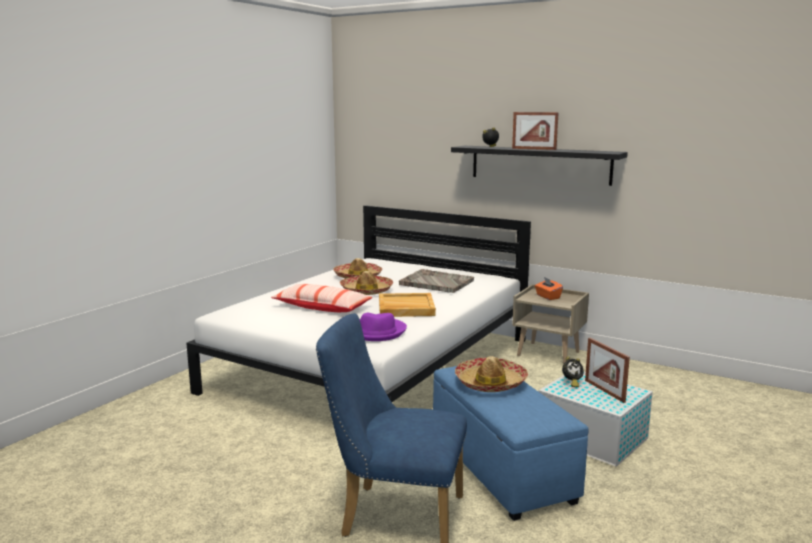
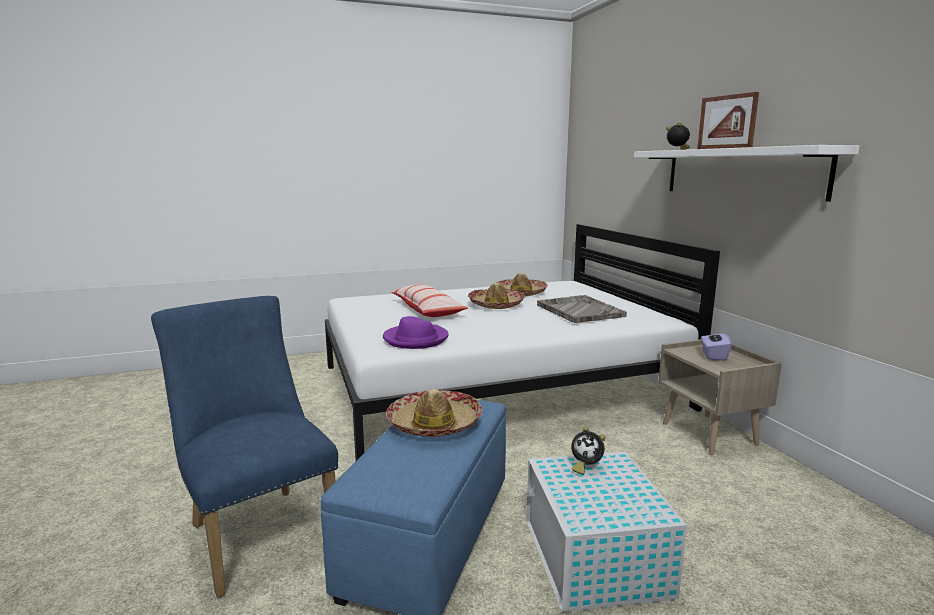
camera: 40 degrees right, 0 degrees up
(405, 308) = (493, 326): beige tray -> none
(539, 164) = (740, 172): black shelf -> white shelf
(547, 297) = (713, 355): orange tissue box -> purple tissue box
(604, 391) = (610, 494): picture frame -> none

